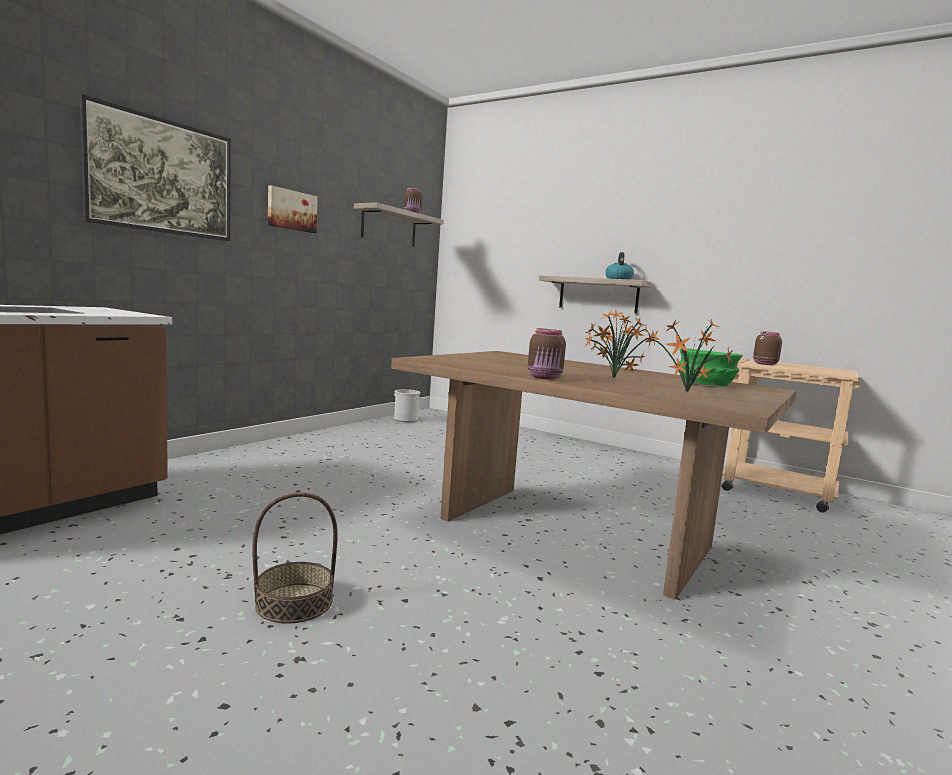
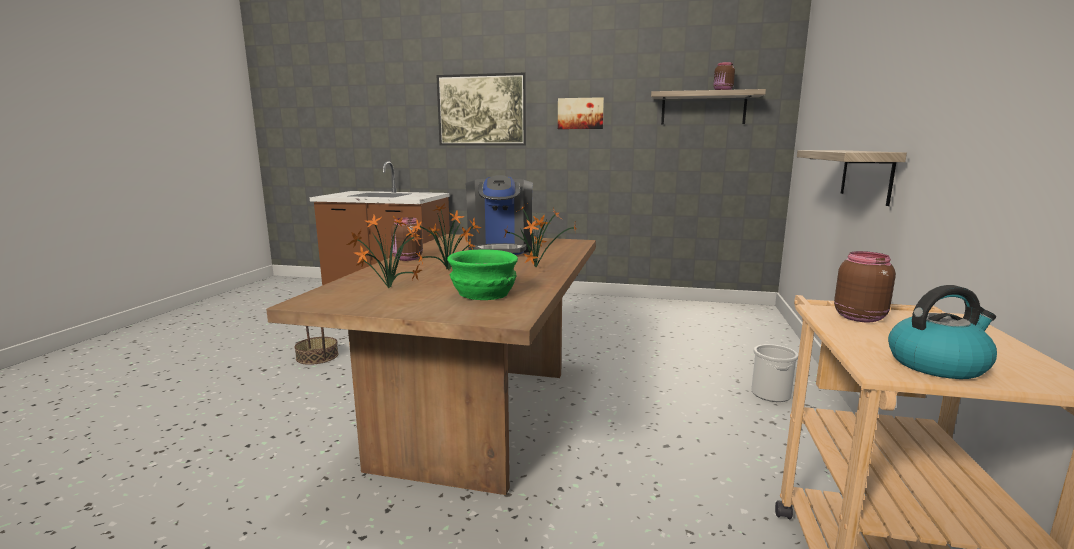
camera: 70 degrees right, 5 degrees up
(406, 419) = (704, 308): bucket -> bucket (771, 394)
(516, 362) = (500, 249): none -> coffee machine
(618, 279) = (857, 151): kettle -> kettle (937, 364)

